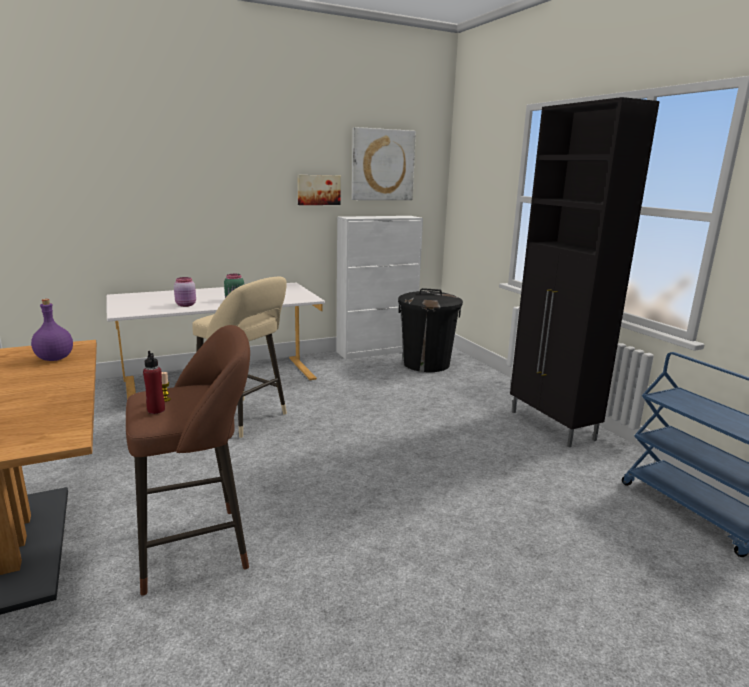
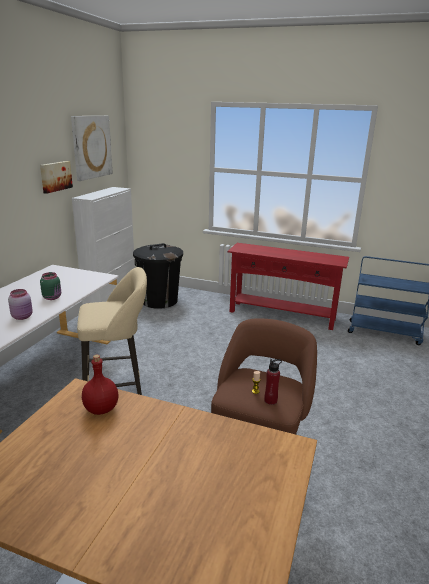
camera: 45 degrees left, 5 degrees up
(55, 358) = (101, 408): purple bottle -> red bottle
(552, 426) = (282, 315): black cabinet -> red console table

